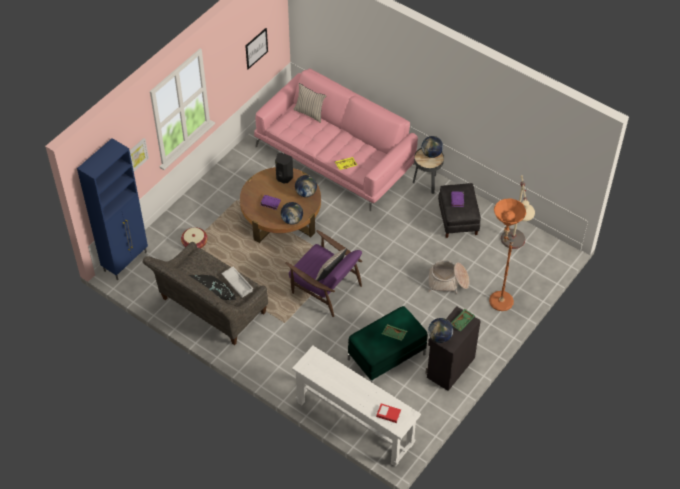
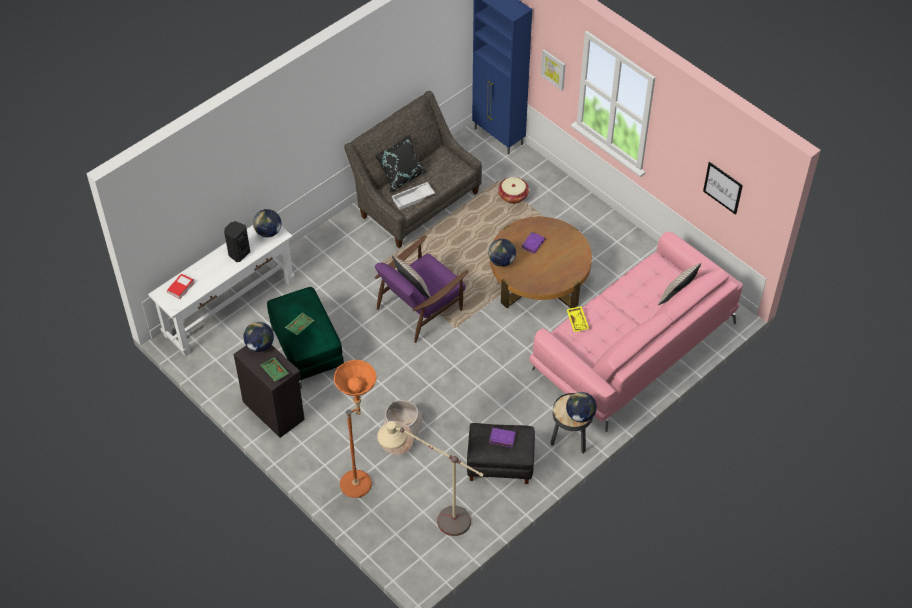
camera: 100 degrees right, 0 degrees up
(284, 178) = (571, 261): black speaker -> black speaker (238, 253)
(306, 193) = (543, 280): globe -> globe (268, 232)

